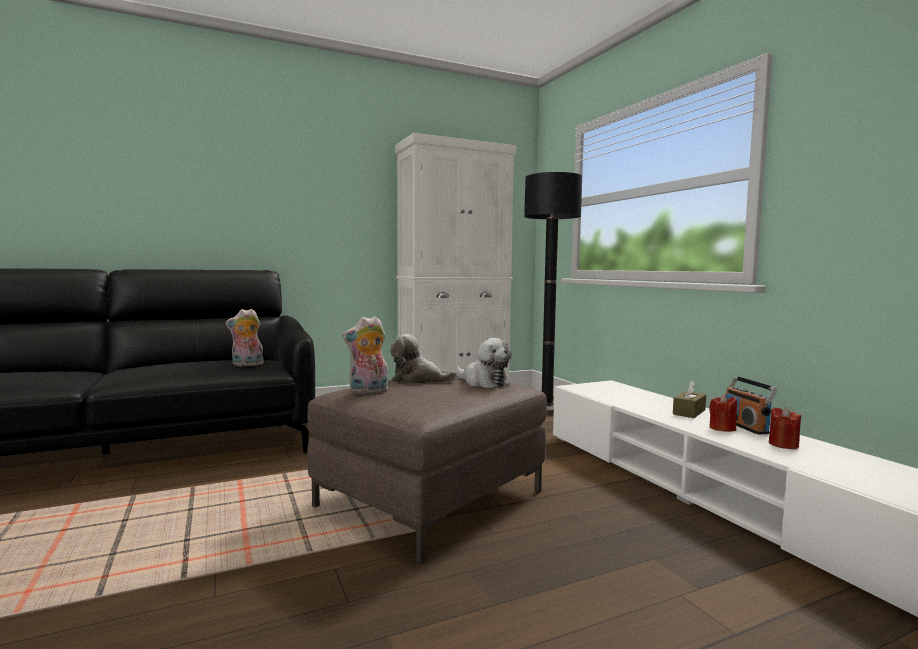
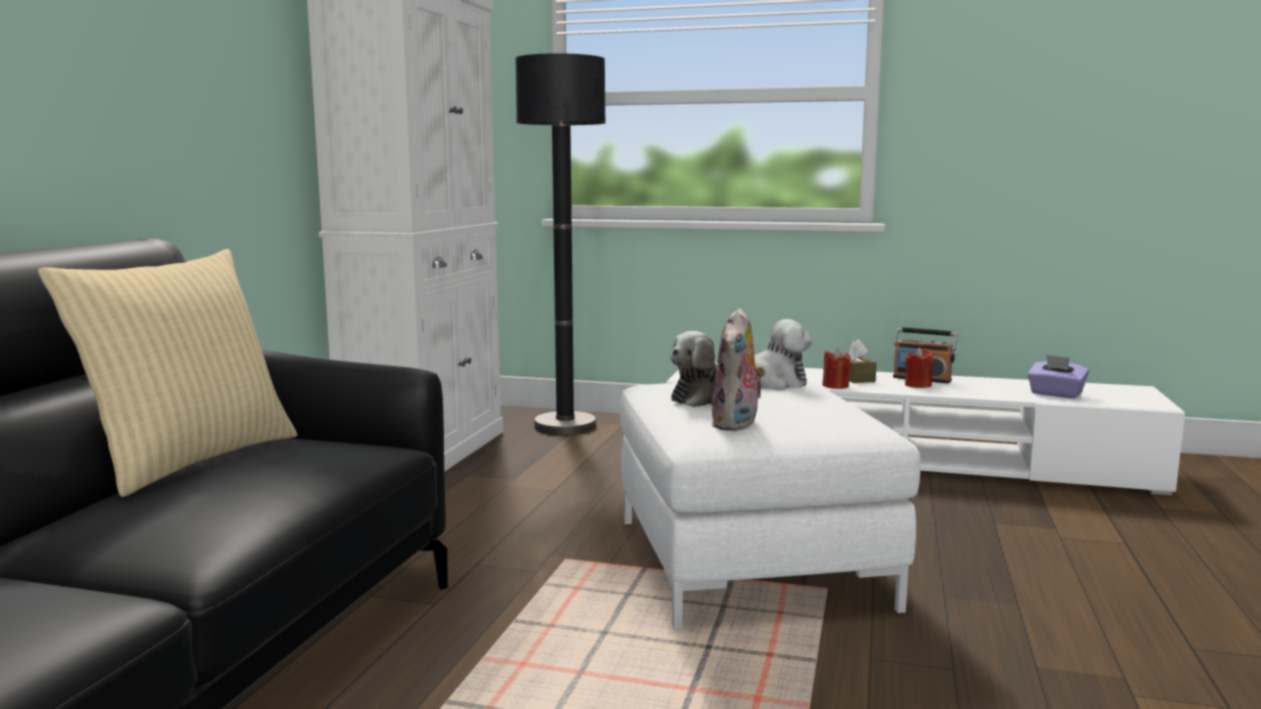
camera: 50 degrees left, 5 degrees up
(216, 359) = (190, 460): none -> beige pillow
(247, 365) = (318, 452): plush toy -> none
(431, 499) = (748, 562): brown ottoman -> white ottoman
(783, 444) = (982, 386): red candle -> red candle (835, 386)
(844, 470) = (1055, 394): none -> purple tissue box

